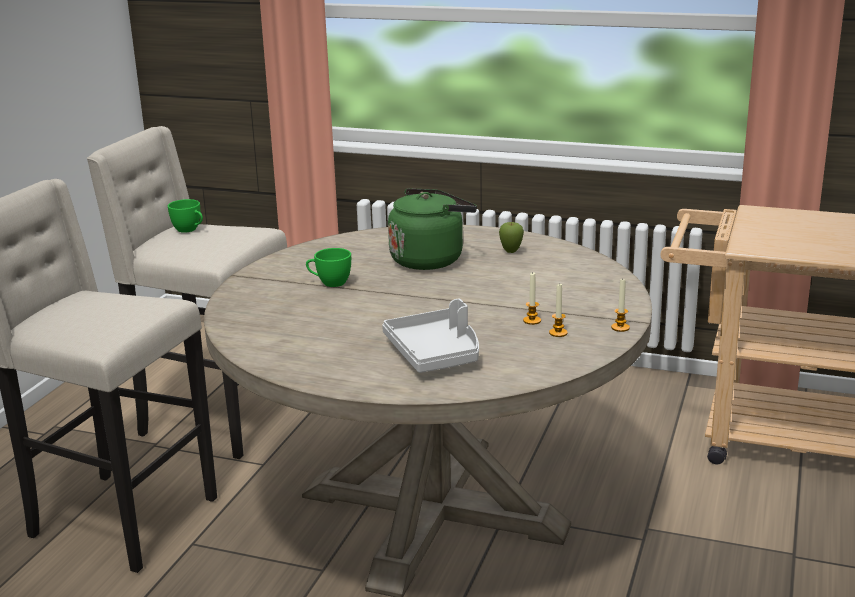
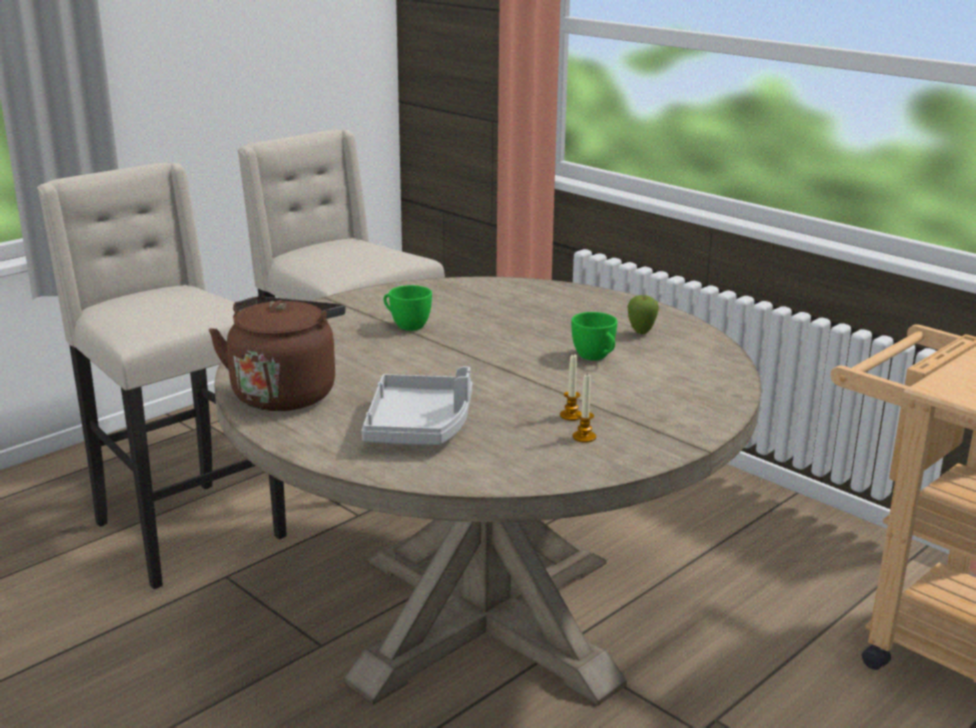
camera: 25 degrees right, 0 degrees up
(189, 230) = (345, 245): green cup -> green cup (596, 357)
(301, 354) = (285, 393): none -> brown kettle
(430, 259) = (541, 322): green kettle -> none
(620, 328) = (666, 449): candle -> none

